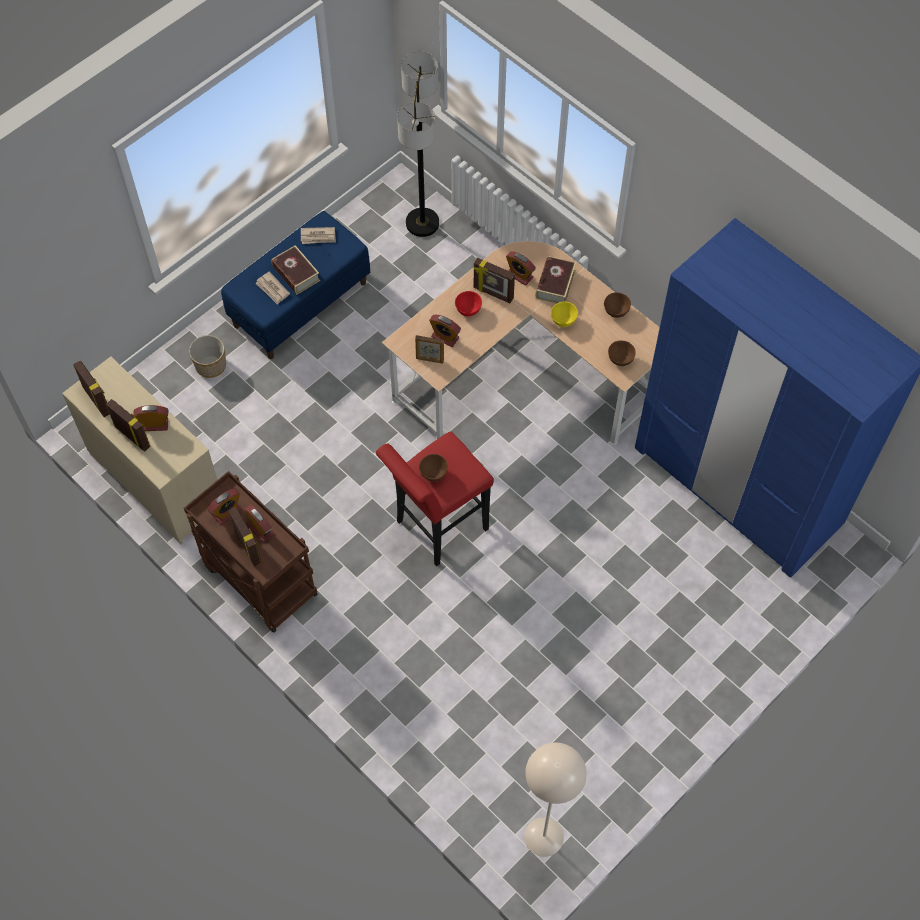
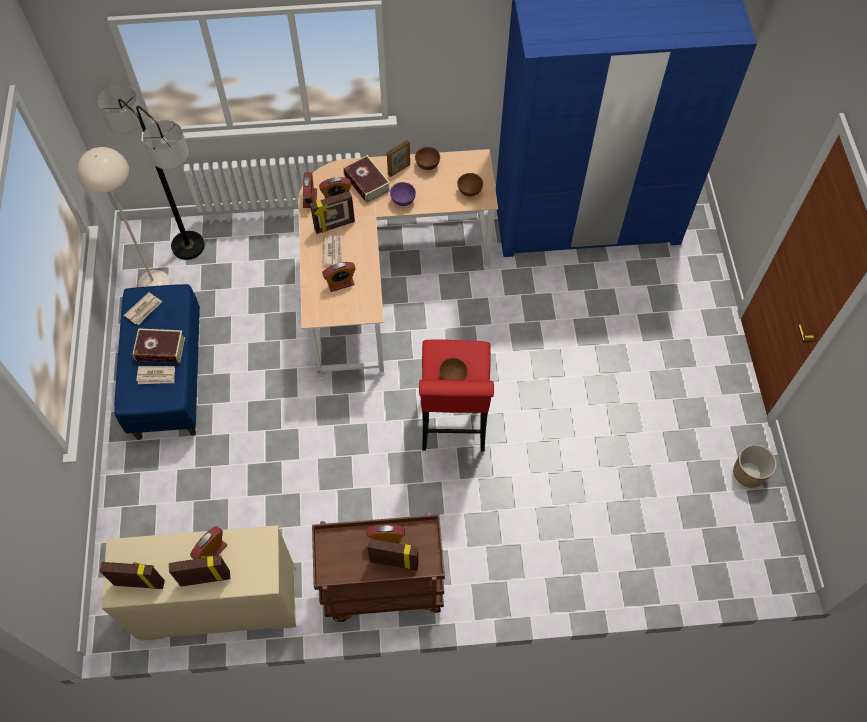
camera: 50 degrees left, 0 degrees up
(210, 365) = (154, 482): planter -> planter (748, 473)
(227, 512) = (346, 555): alarm clock -> alarm clock (310, 198)
(429, 360) = (350, 307): picture frame -> picture frame (399, 170)
(468, 310) = (332, 251): red bowl -> newspaper
(543, 837) = (760, 542): beige floor lamp -> beige floor lamp (153, 283)
(563, 320) = (403, 200): yellow bowl -> purple bowl

